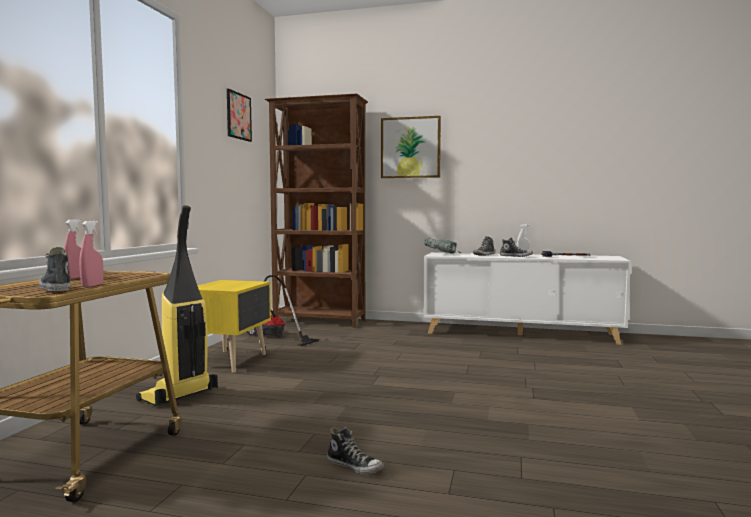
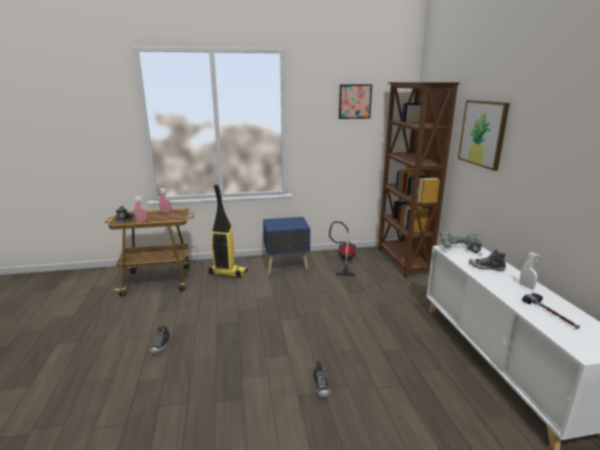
camera: 65 degrees right, 15 degrees up
(231, 361) = (287, 266): yellow nightstand -> blue nightstand
(516, 256) = (500, 284): shoe -> shoe (321, 386)

